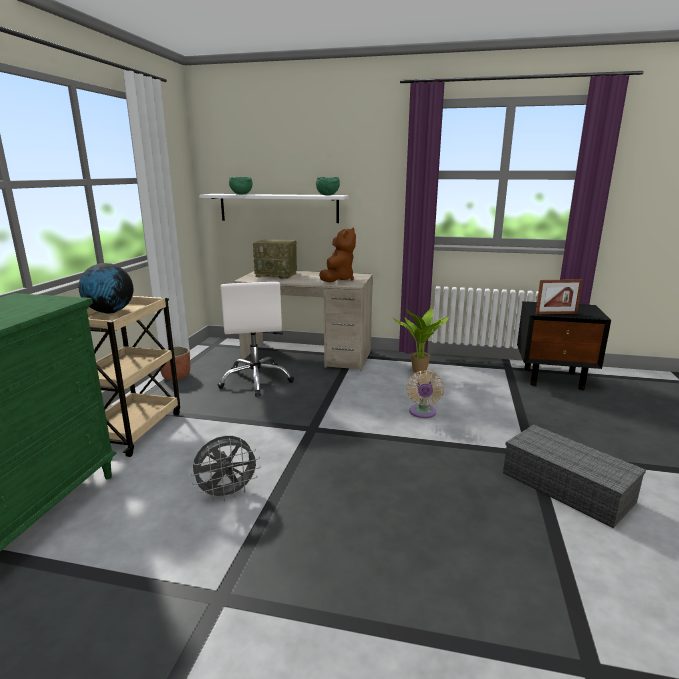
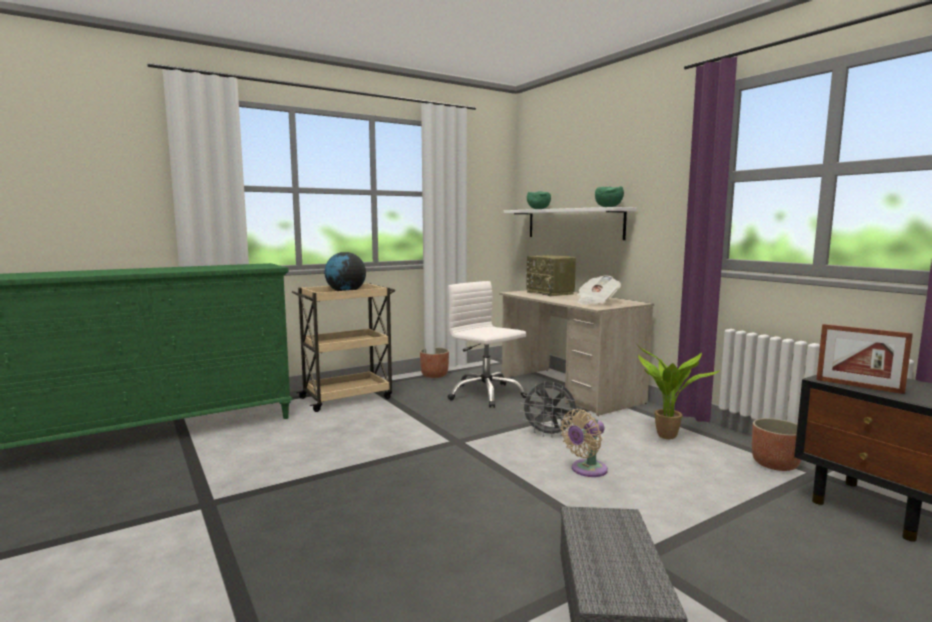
camera: 45 degrees right, 10 degrees down
(227, 494) = (320, 455): grey fan -> grey fan (549, 434)
(256, 380) = (485, 395): white office chair -> white office chair turned 105 degrees clockwise
(337, 279) = (596, 302): brown plush toy -> newspaper
(488, 370) = (775, 464): none -> planter

